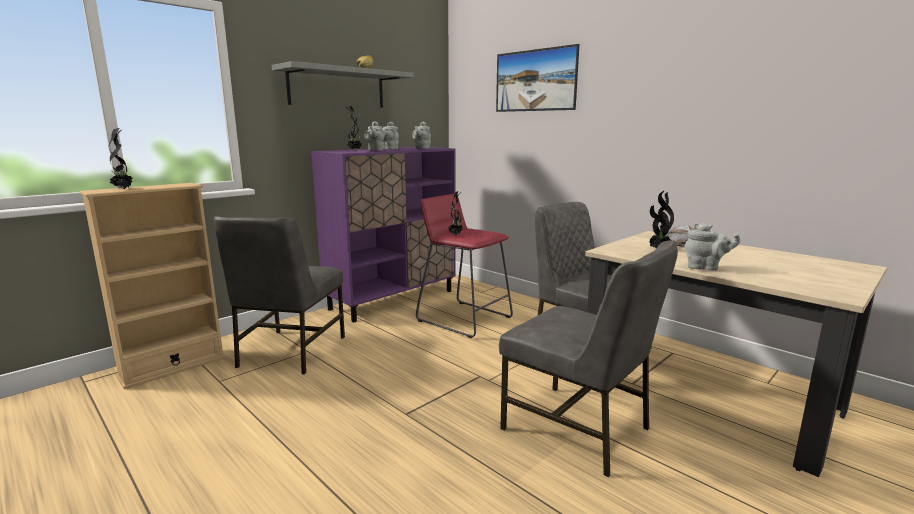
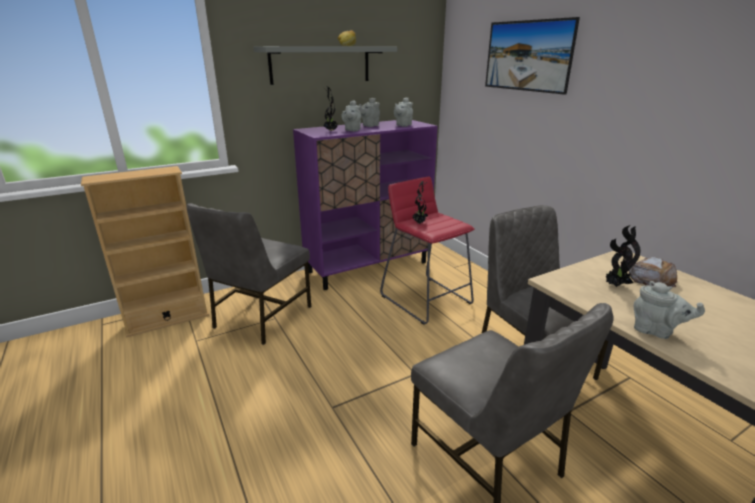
camera: 15 degrees right, 10 degrees up
(123, 189) = (115, 176): potted plant -> none

